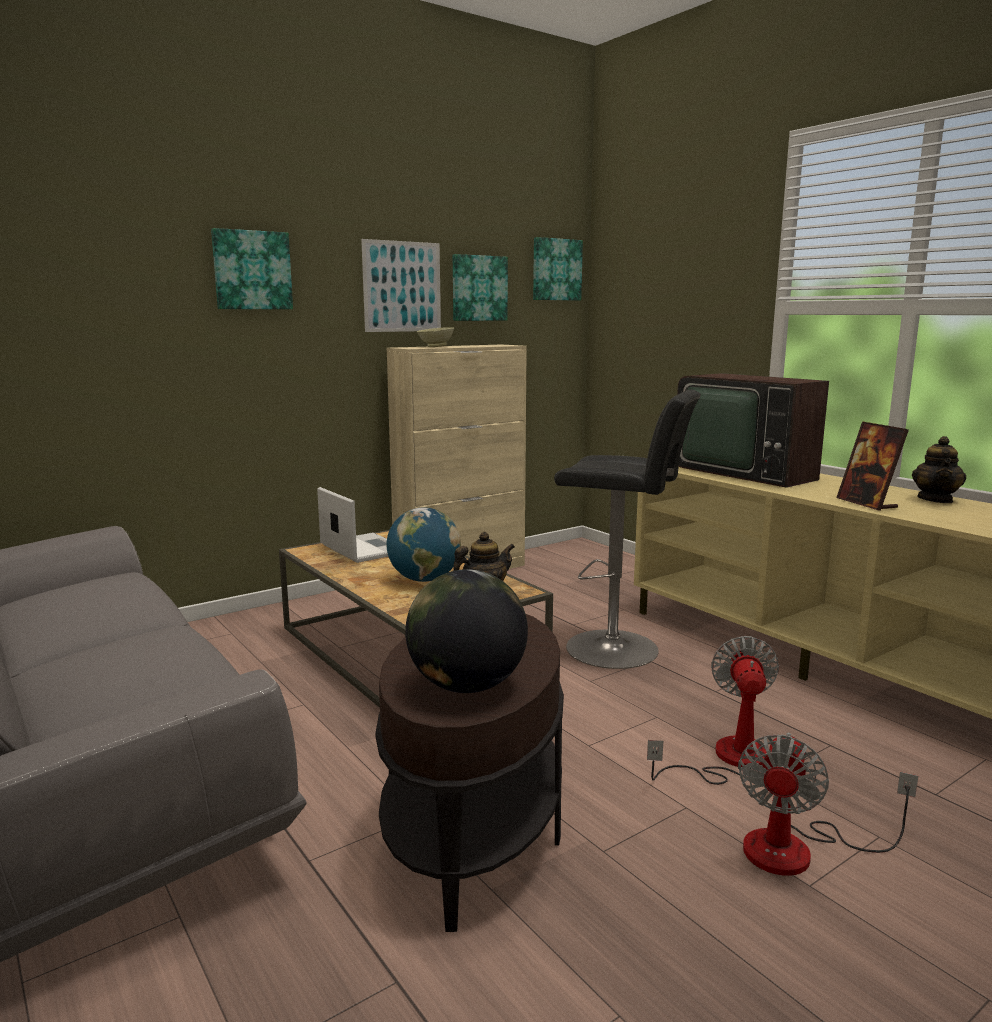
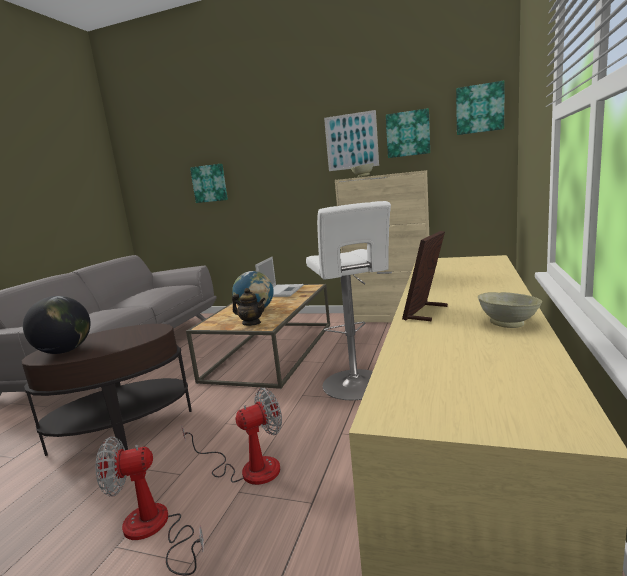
camera: 55 degrees right, 0 degrees up
(252, 270) = (268, 146): picture -> picture (209, 183)
(619, 649) = (356, 386): black stool -> white stool
(747, 471) = (464, 272): television -> none
(935, 499) = (509, 324): teapot -> beige bowl

